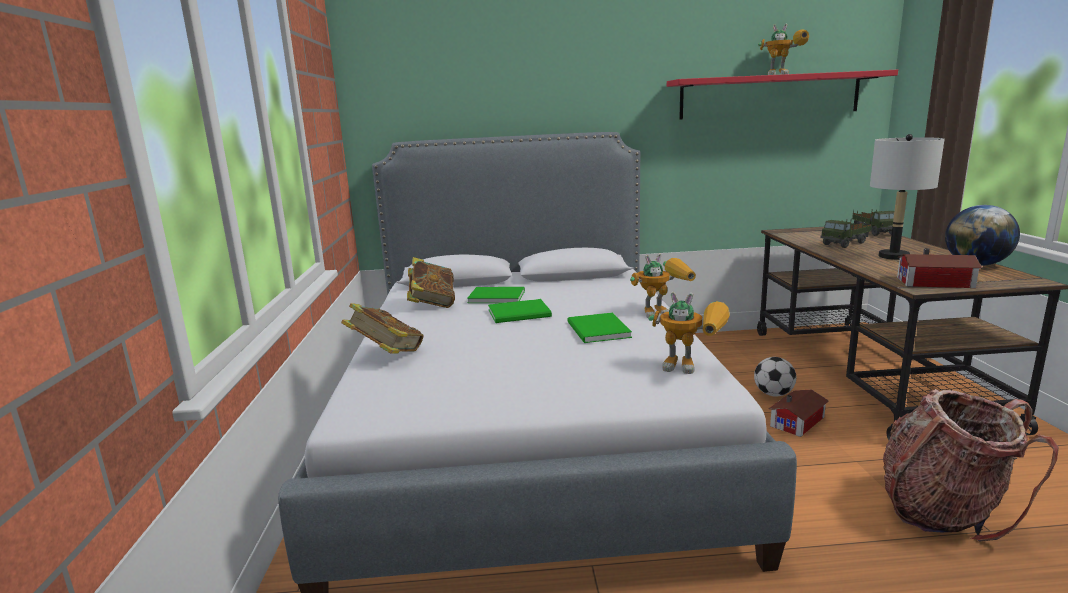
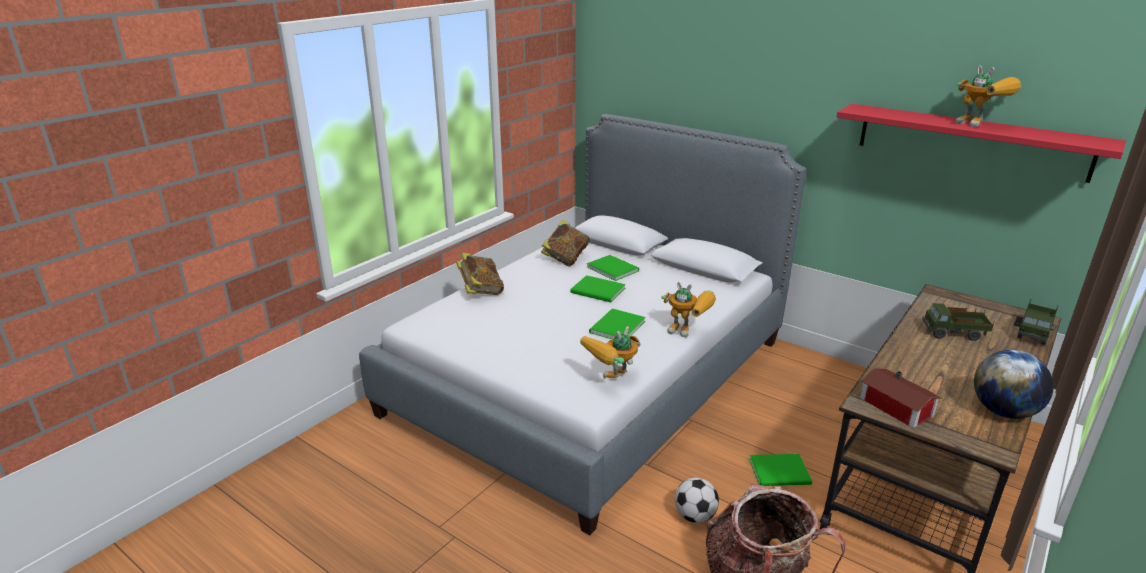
camera: 40 degrees right, 10 degrees up
(693, 367) = (612, 382): toy robot -> toy robot turned 75 degrees clockwise
(773, 394) = (804, 443): football -> football (695, 516)
(799, 421) = (781, 472): toy house -> green book
(894, 256) = (952, 368): grey table lamp -> none

